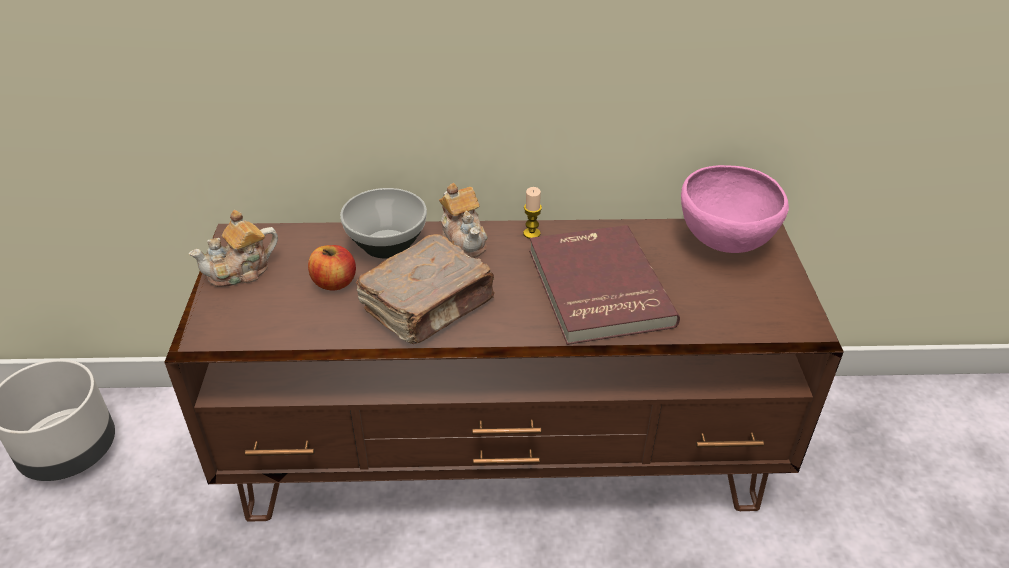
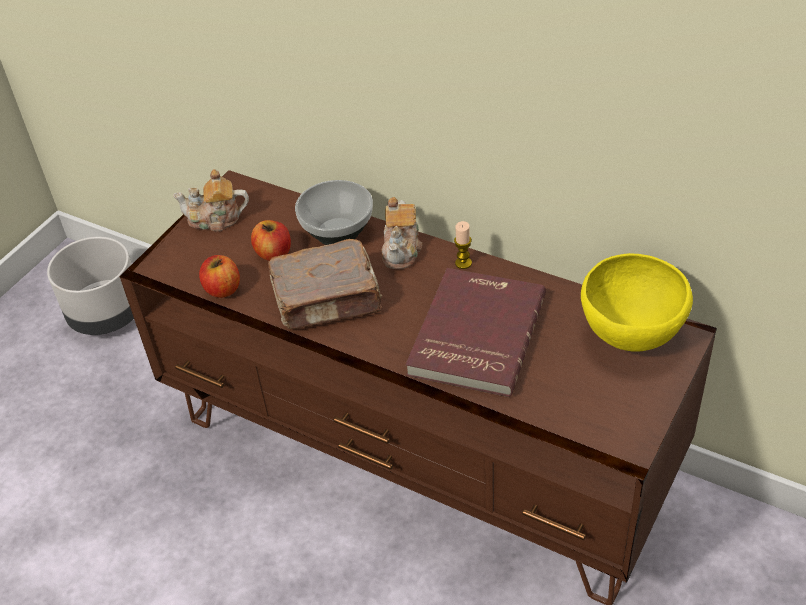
camera: 35 degrees right, 5 degrees up
(304, 333) = (222, 289): none -> apple
(723, 243) = (630, 334): pink bowl -> yellow bowl

